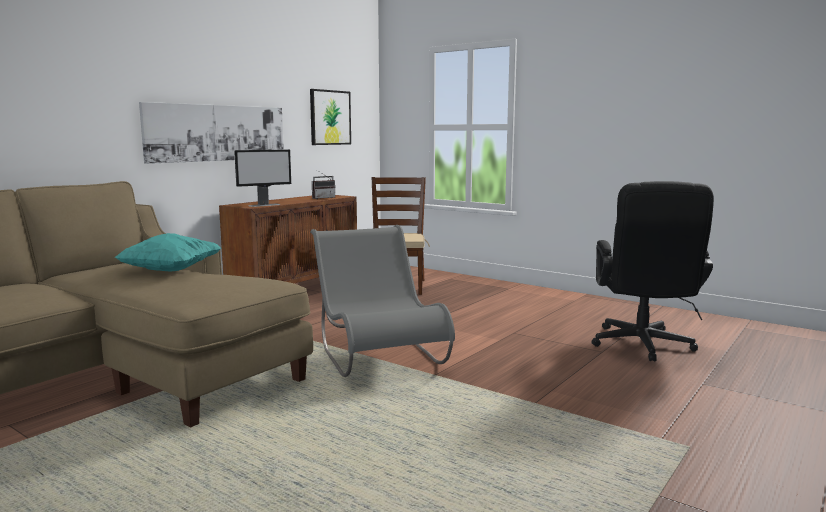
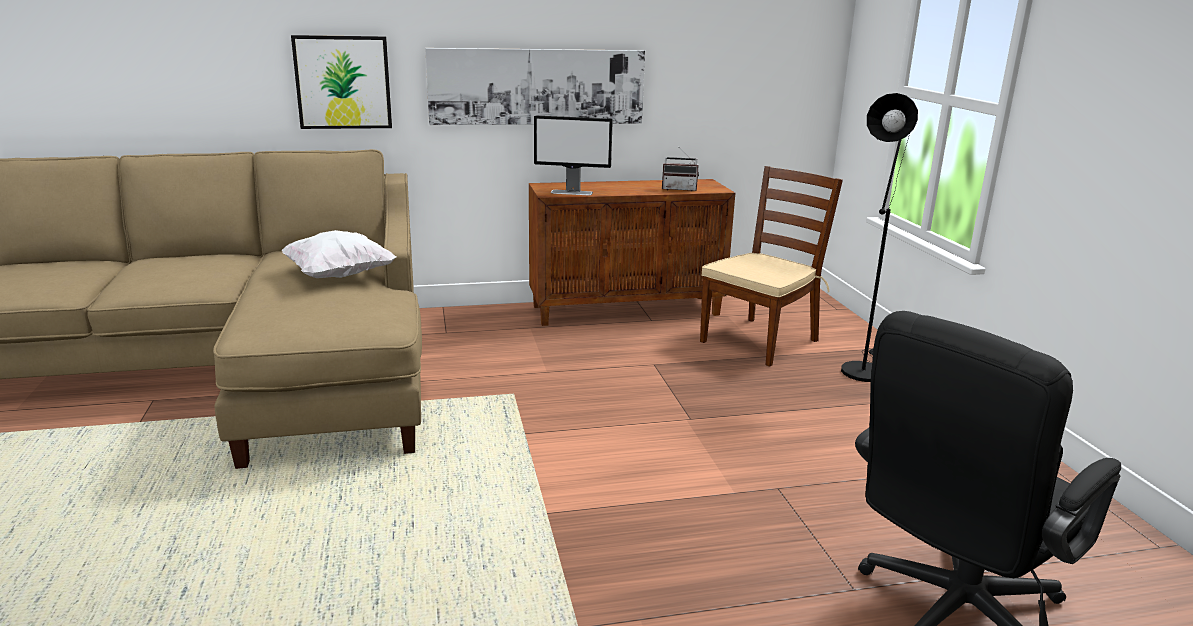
camera: 40 degrees right, 10 degrees up
(171, 271) = (339, 276): turquoise pillow -> white pillow
(330, 117) = (739, 63): picture -> picture (343, 82)
(377, 354) = (544, 449): grey chair -> none
(464, 285) = (863, 369): none -> black floor lamp

